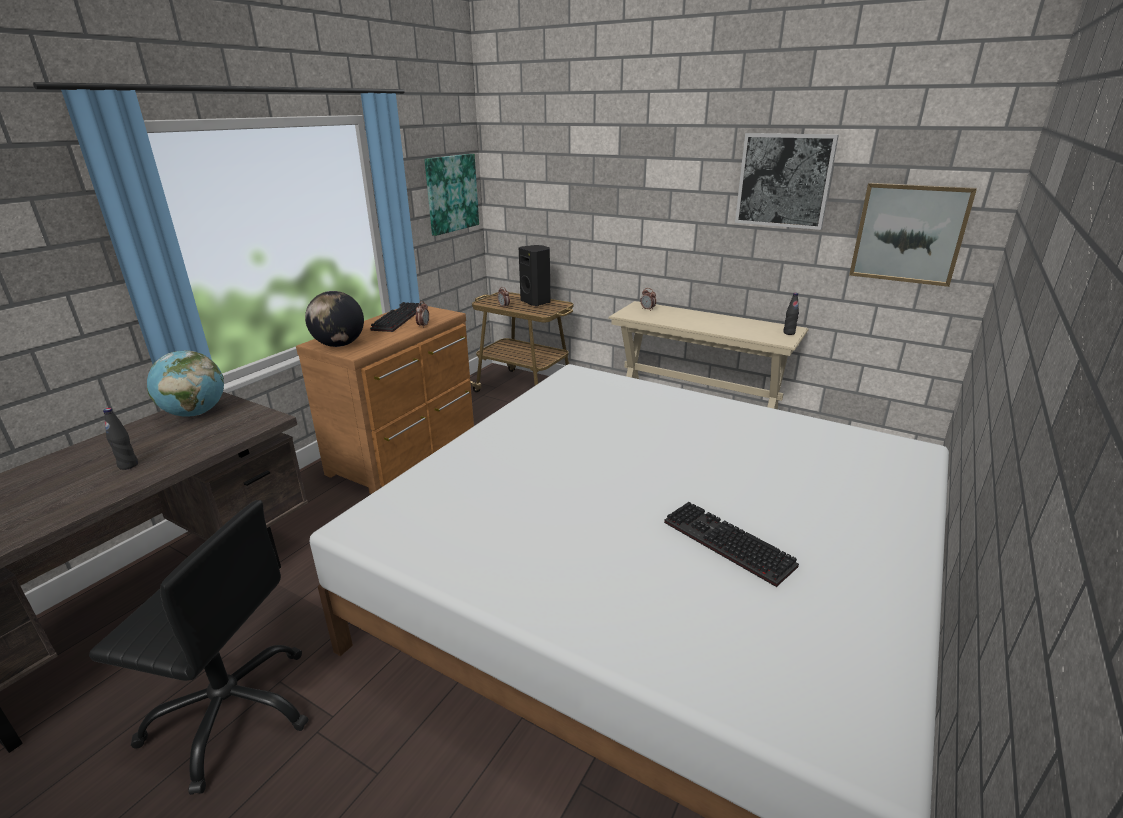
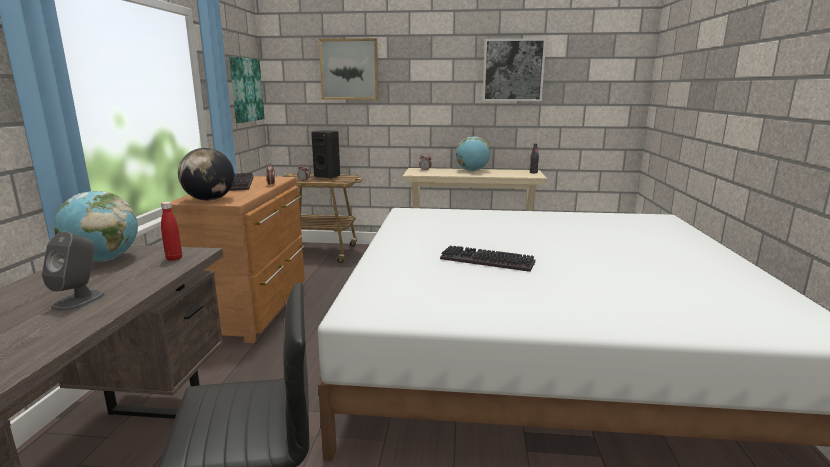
camera: 25 degrees left, 10 degrees down
(128, 465) = (79, 300): black bottle -> grey speaker
(244, 424) = (174, 258): none -> red bottle
(707, 318) = (472, 171): none -> globe
(724, 544) = (629, 270): keyboard -> keyboard (485, 261)
(909, 233) = (595, 99): picture -> picture (349, 69)

